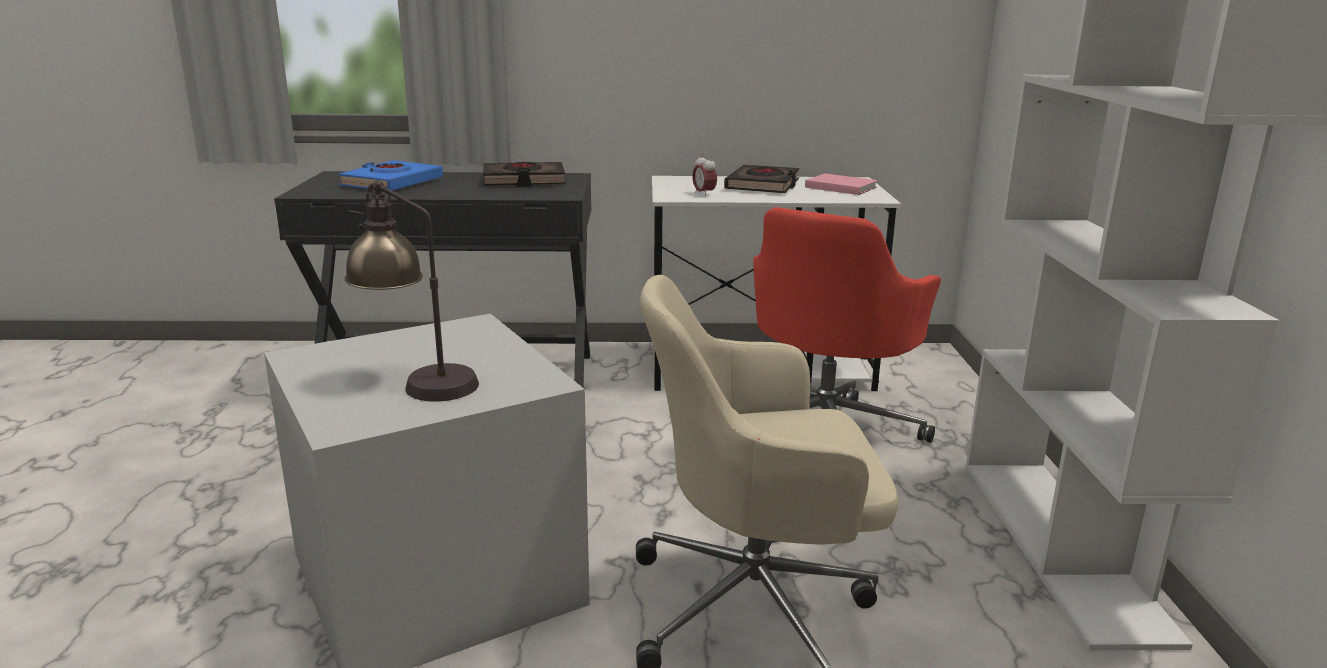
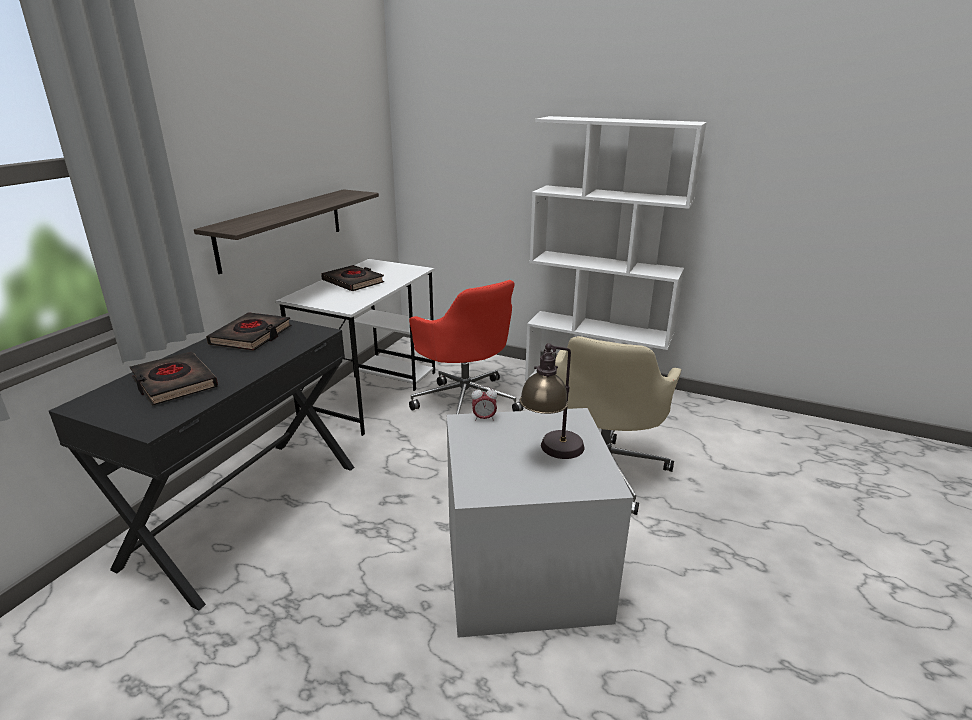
camera: 65 degrees left, 5 degrees up
(392, 183) = (174, 383): blue book -> black book
(694, 85) = (282, 228): none -> shelf
(704, 194) = (352, 299): alarm clock -> alarm clock (484, 418)
(839, 187) = (383, 269): pink book -> none

